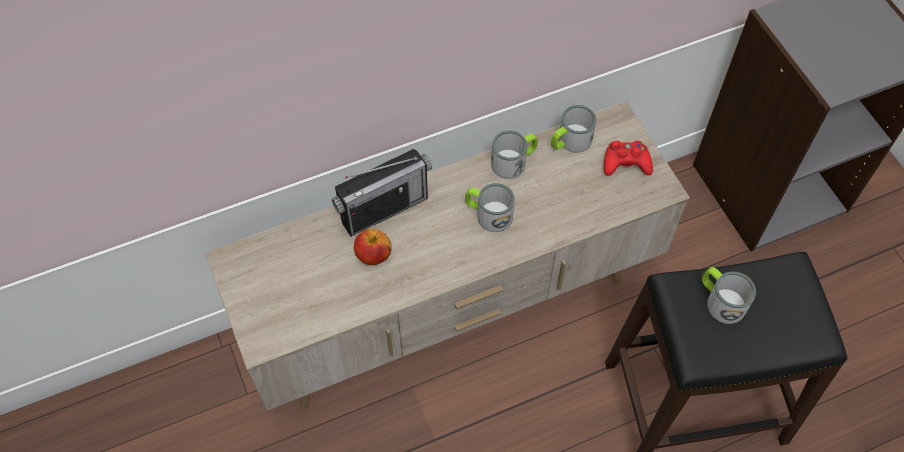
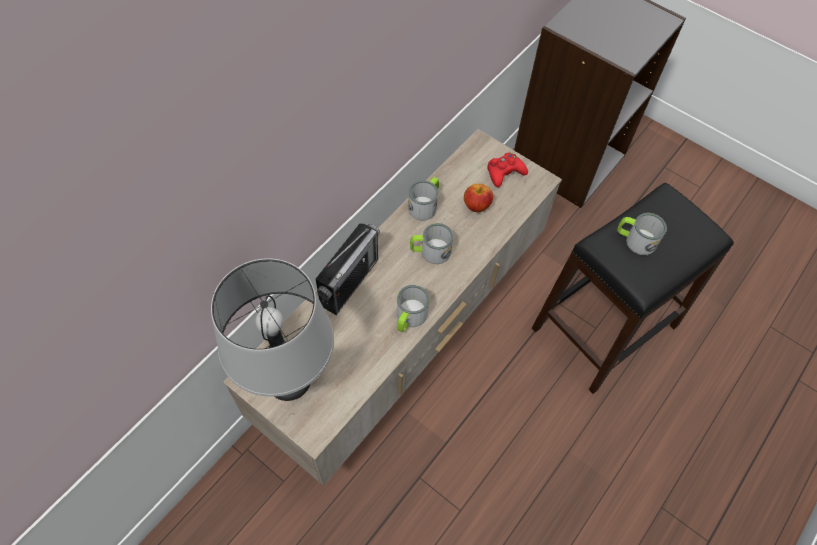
camera: 30 degrees left, 0 degrees up
(267, 278) = (288, 378): none -> grey table lamp
(373, 255) = (363, 321): apple -> apple (476, 206)
(570, 141) = (456, 174): mug -> mug (409, 318)

